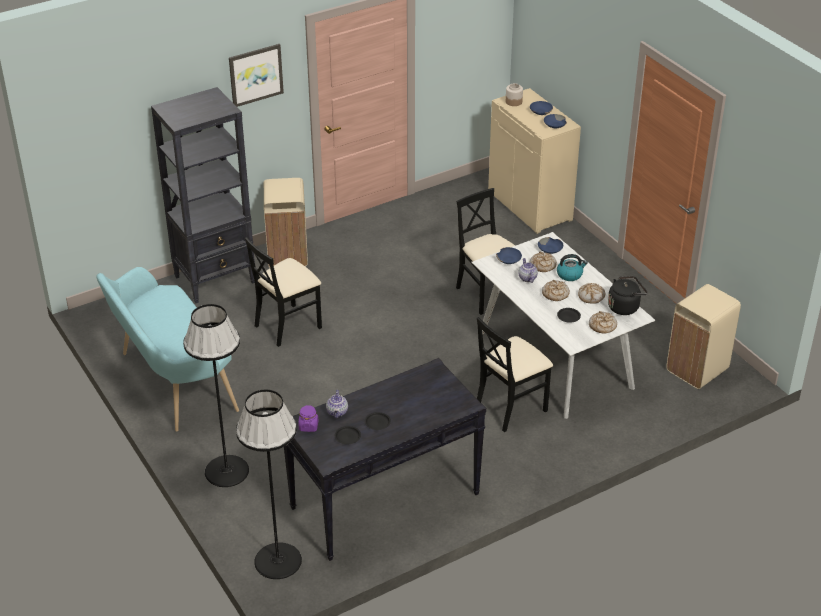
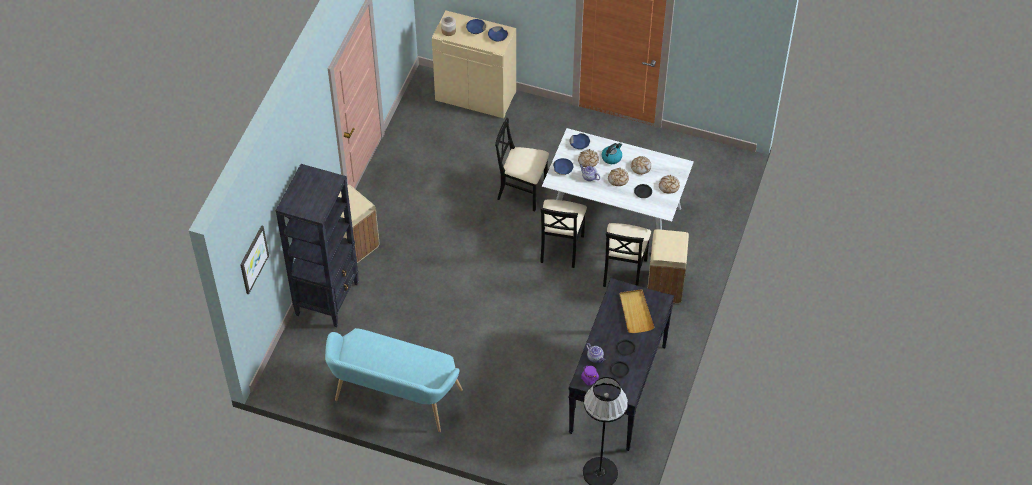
camera: 40 degrees left, 15 degrees up
(226, 471) = (503, 436): black floor lamp -> none
(255, 74) = (313, 134): picture -> picture (253, 259)
(288, 325) = (420, 303): black chair -> black chair (561, 247)
(427, 399) = (635, 312): none -> beige tray
(625, 307) = (667, 162): black kettle -> none
(696, 369) = (702, 169): beige trash can -> beige trash can (664, 287)

